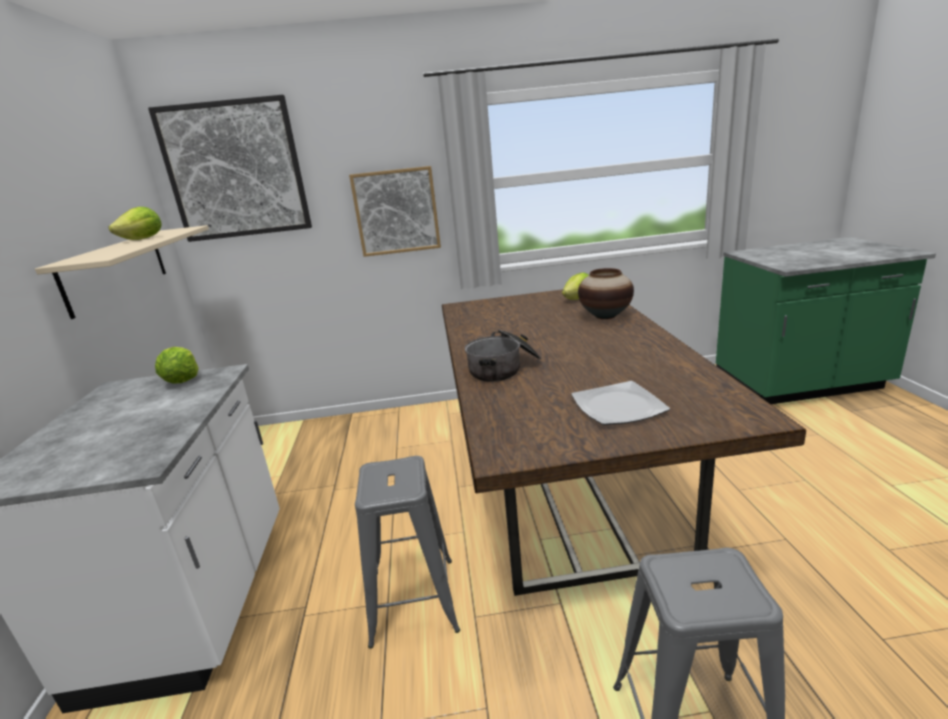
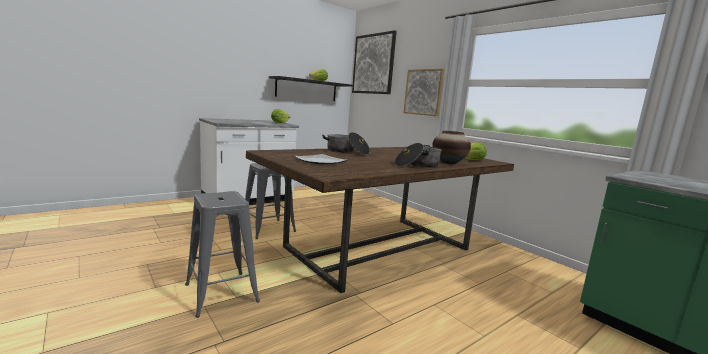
camera: 55 degrees right, 10 degrees down
(116, 269) = (307, 89): beige shelf -> black shelf
(635, 339) = (417, 165): none -> cooking pot

